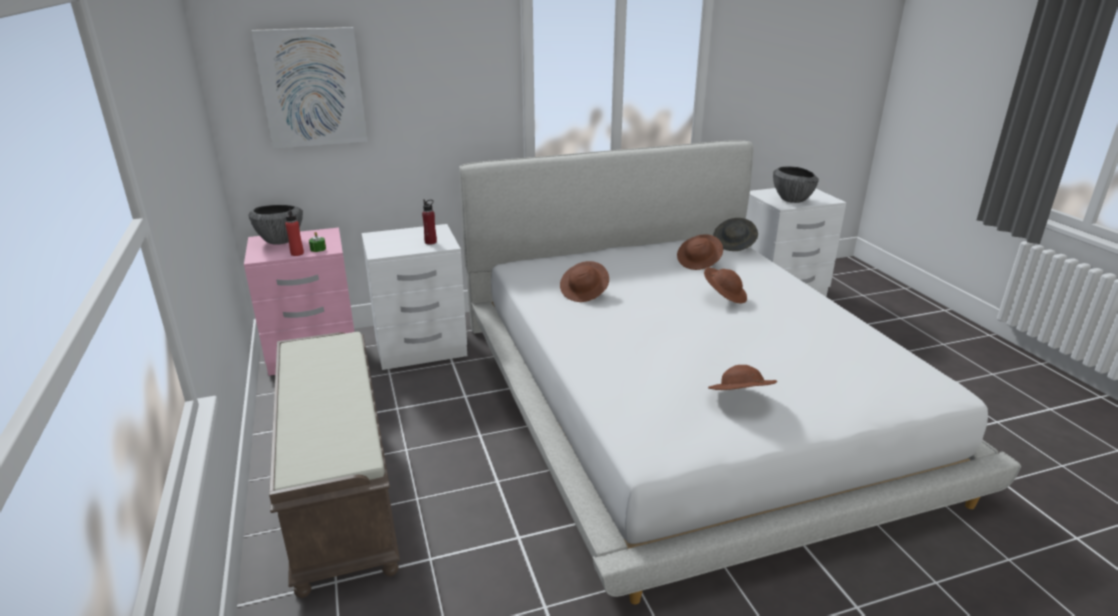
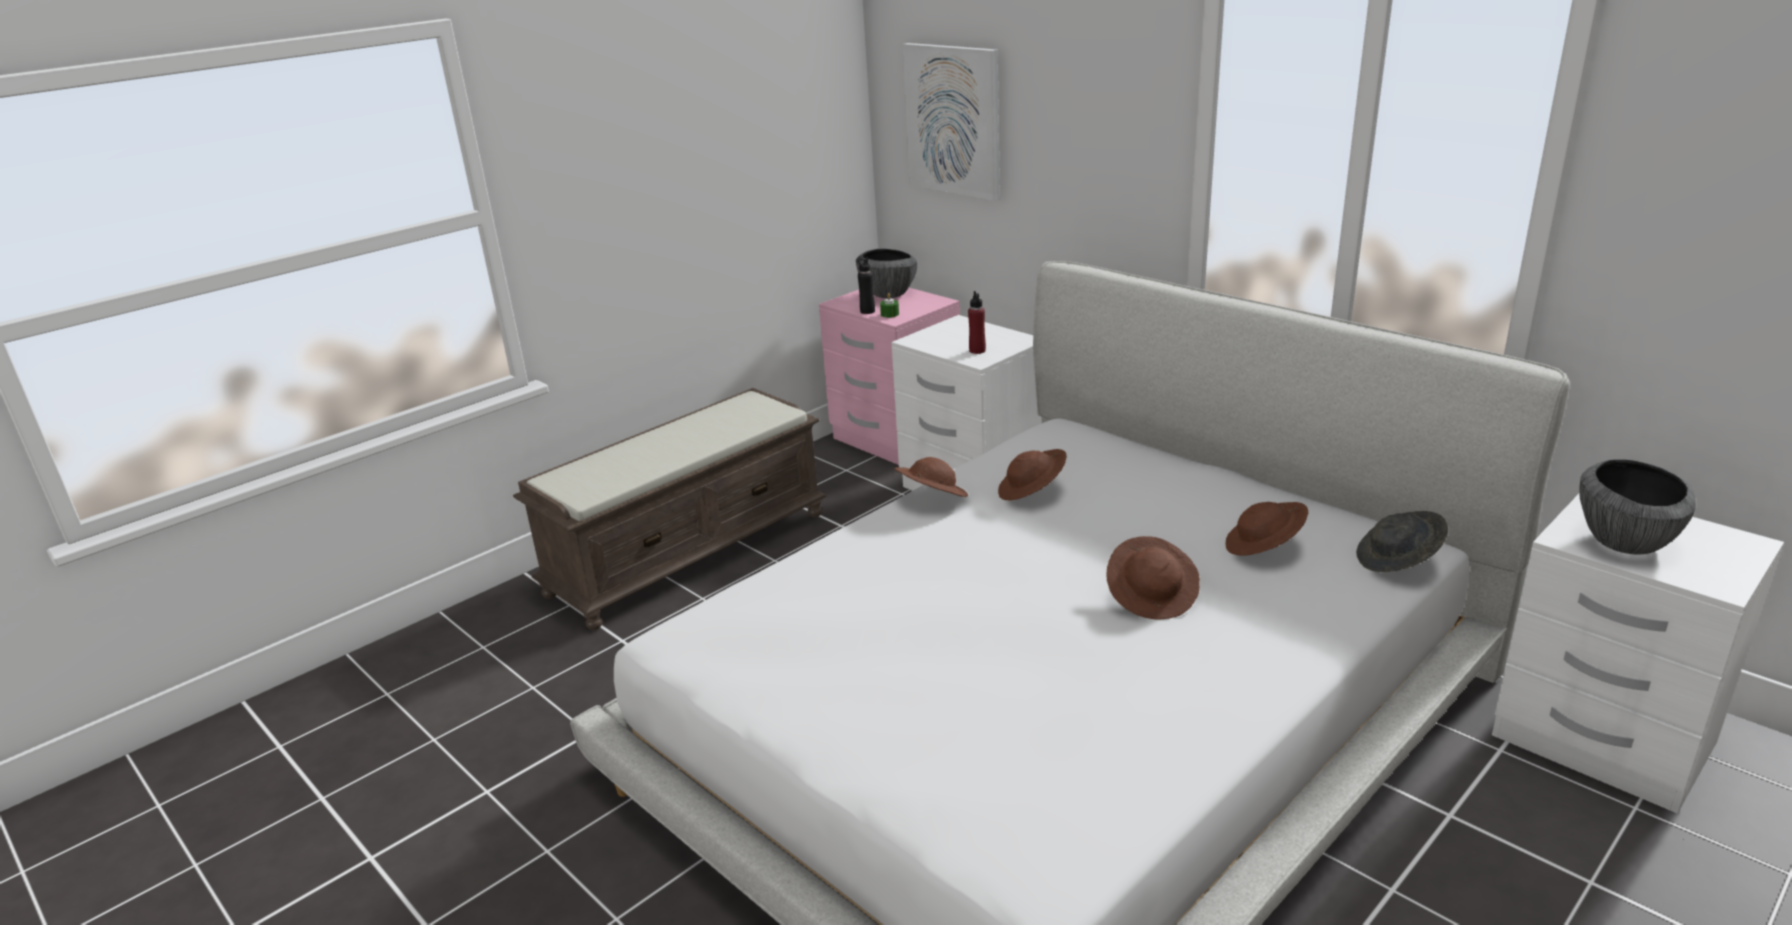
camera: 65 degrees right, 0 degrees up
(297, 253) = (867, 311): red bottle -> black bottle
(739, 398) = (828, 672): brown hat -> brown hat (931, 498)

